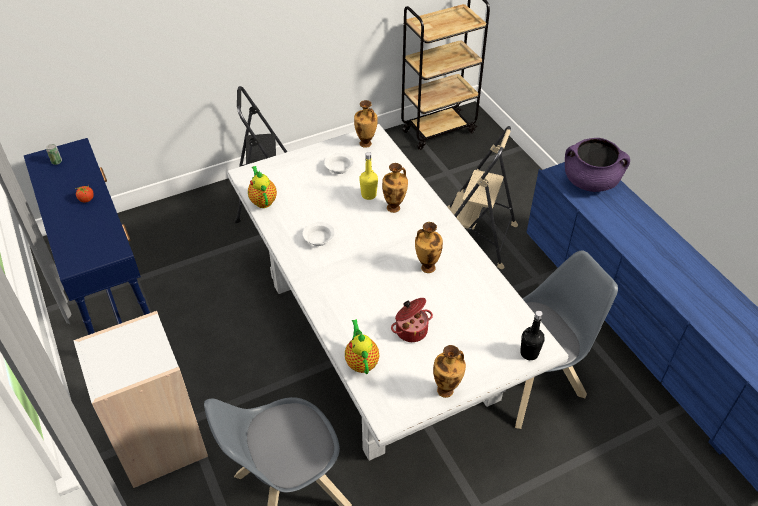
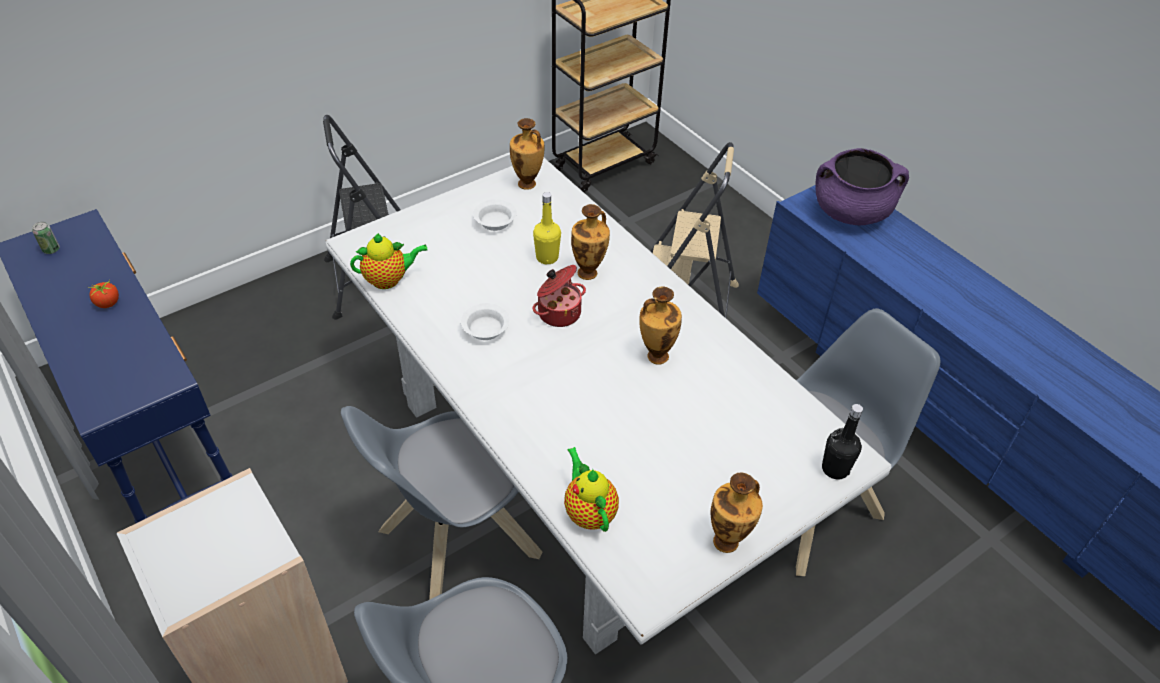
camera: 10 degrees left, 0 degrees up
(263, 200) = (389, 280): teapot -> teapot turned 105 degrees clockwise
(289, 379) = (454, 544): none -> grey chair
(411, 330) = (653, 453): cooking pot -> cooking pot (558, 312)

